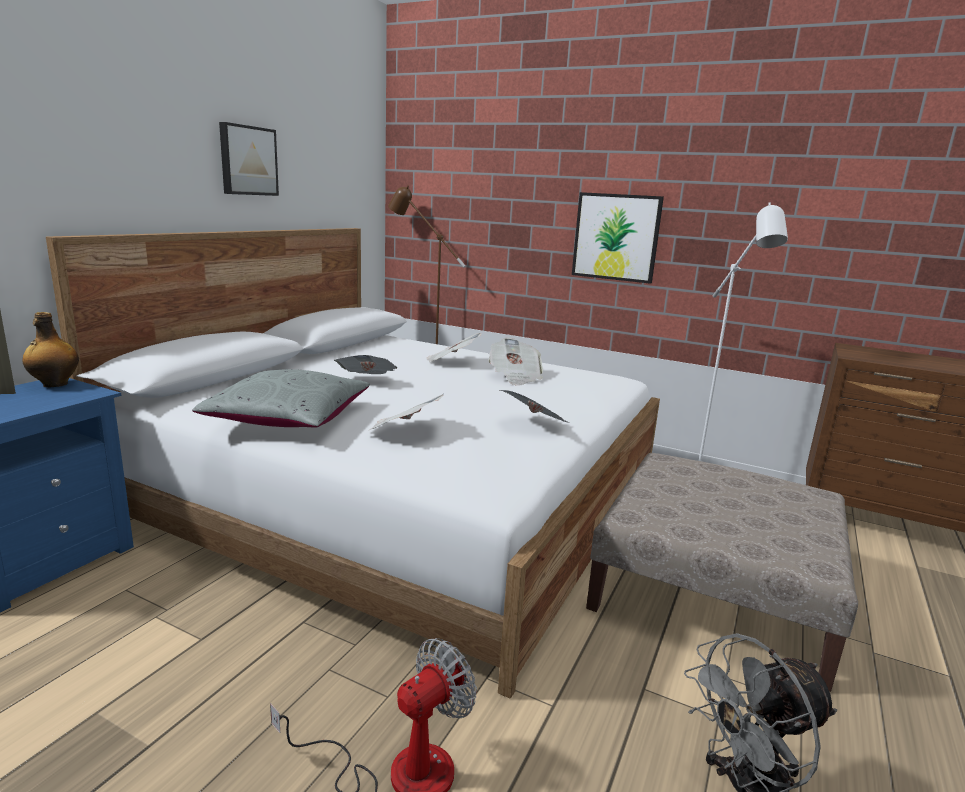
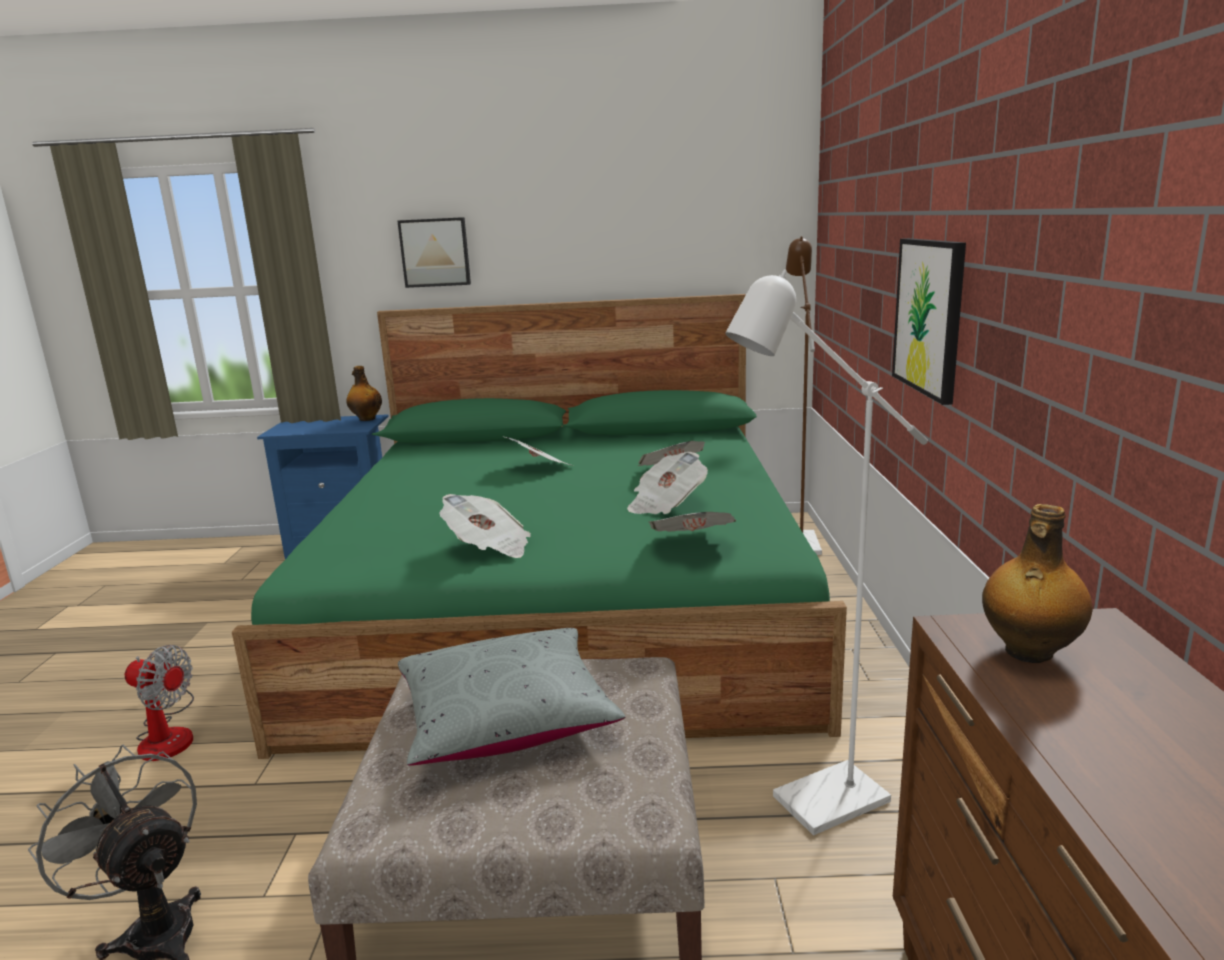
camera: 65 degrees right, 0 degrees up
(247, 160) = (575, 231): picture -> picture (435, 252)
(289, 418) = (404, 478): grey pillow -> grey pillow (506, 718)
(402, 494) = (566, 604): white bed -> green bed
(403, 433) = (404, 512): newspaper -> newspaper (692, 545)
(875, 356) = (1028, 652): none -> bottle

